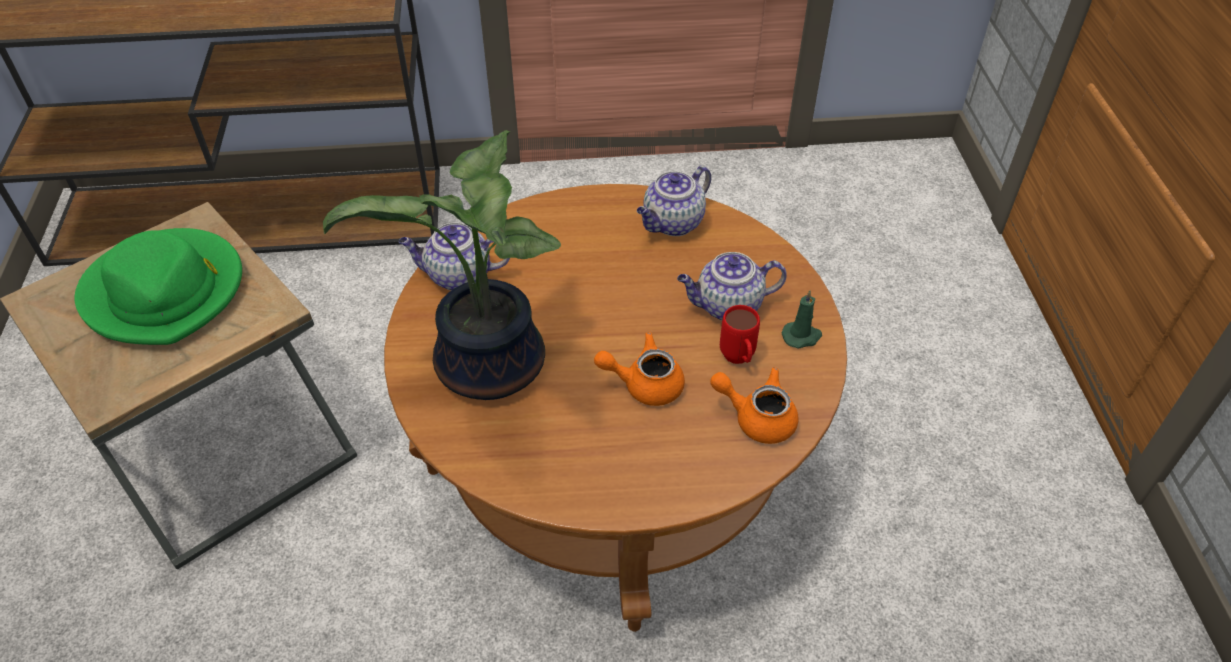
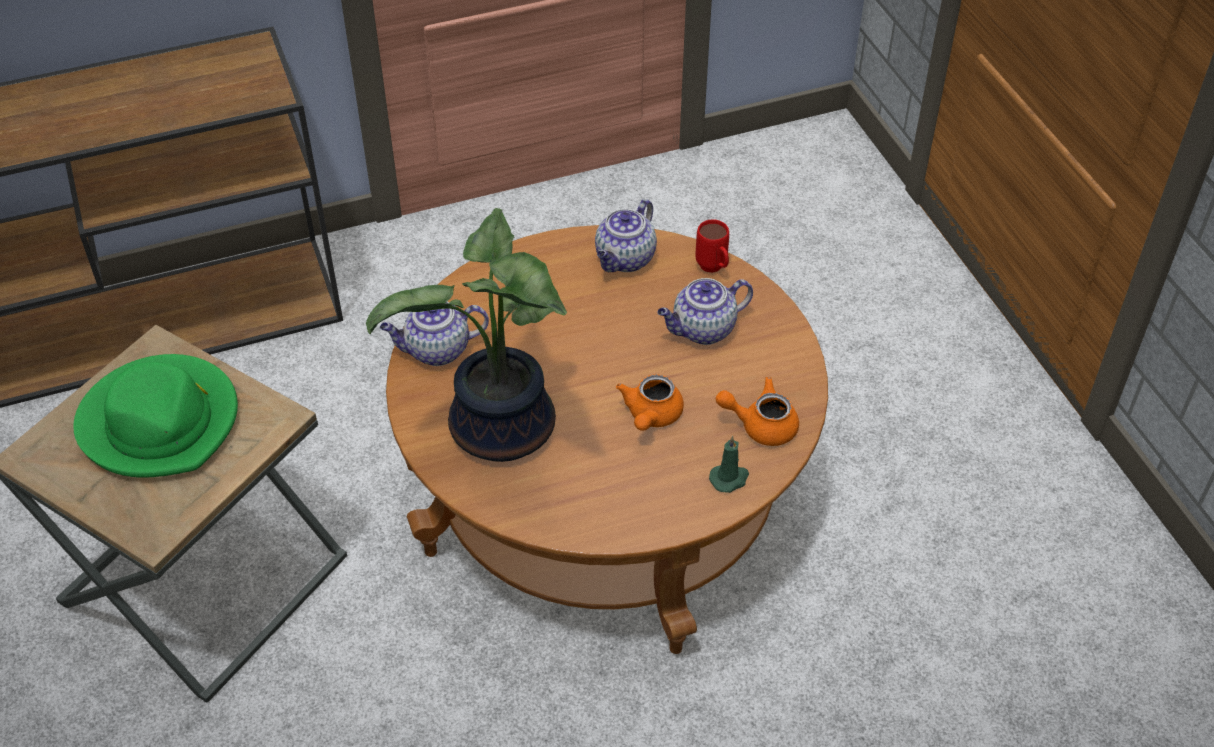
camera: 15 degrees left, 0 degrees up
(644, 384) = (651, 416): orange teapot -> orange teapot turned 60 degrees counterclockwise
(738, 360) = (728, 377): red mug -> red mug (714, 269)
(802, 336) = (778, 344): green candle -> green candle (729, 478)

